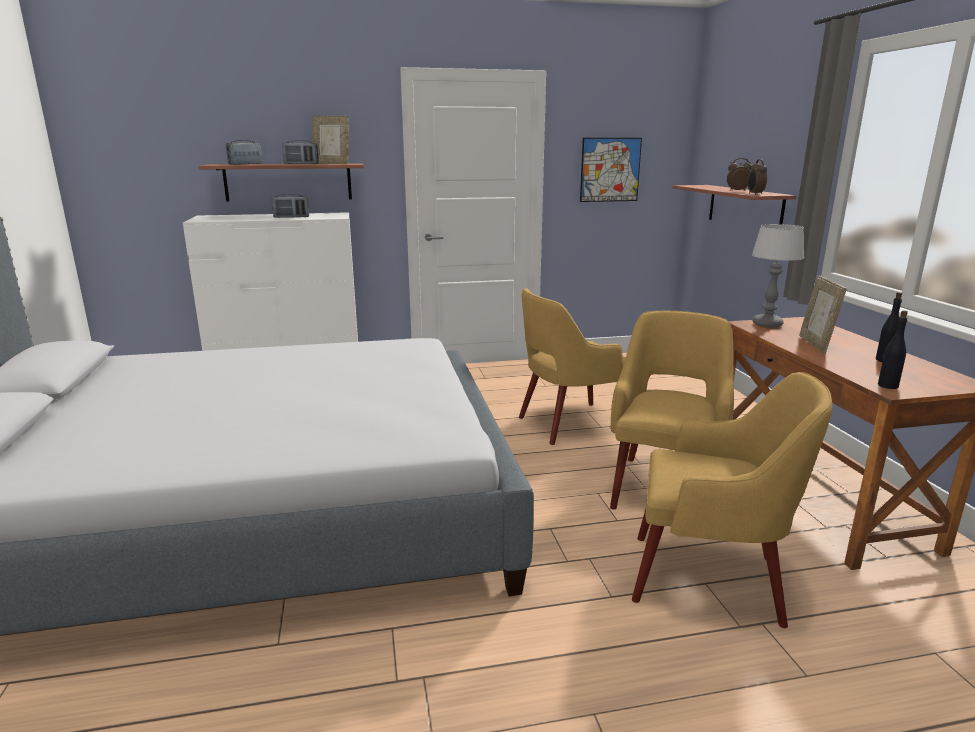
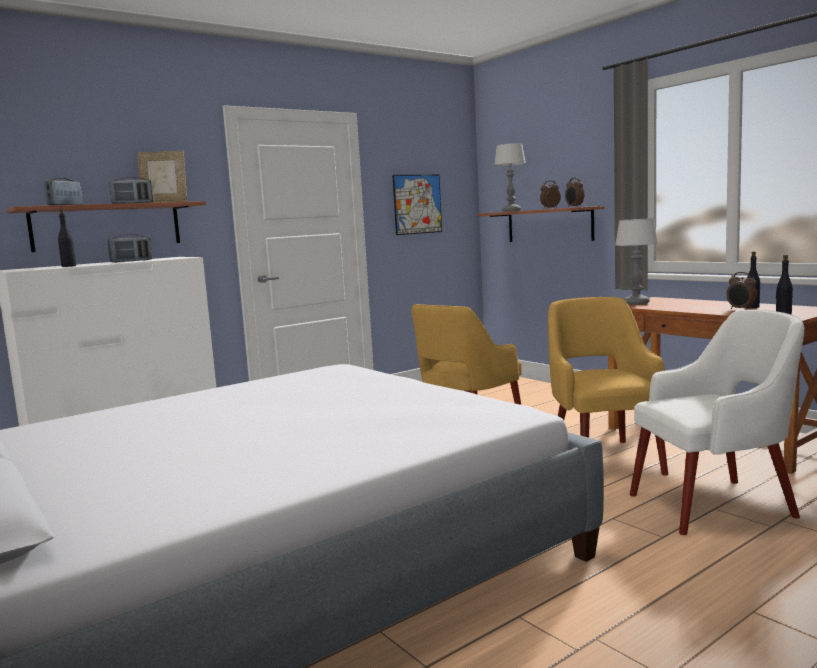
camera: 25 degrees left, 10 degrees down
(236, 219) = (69, 266): none -> black bottle
(706, 187) = (511, 211): none -> table lamp
(711, 579) = (715, 505): yellow armchair -> white armchair
(815, 344) = (693, 307): picture frame -> none
(862, 361) = (741, 309): none -> alarm clock

